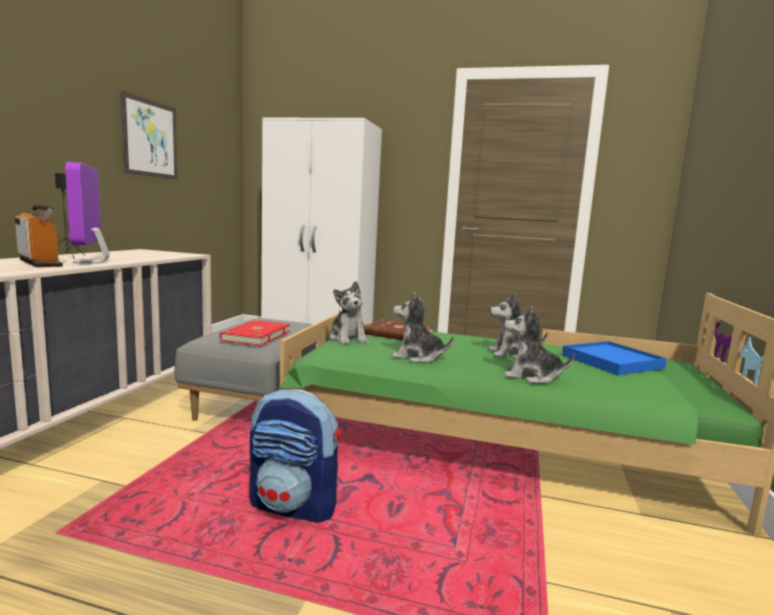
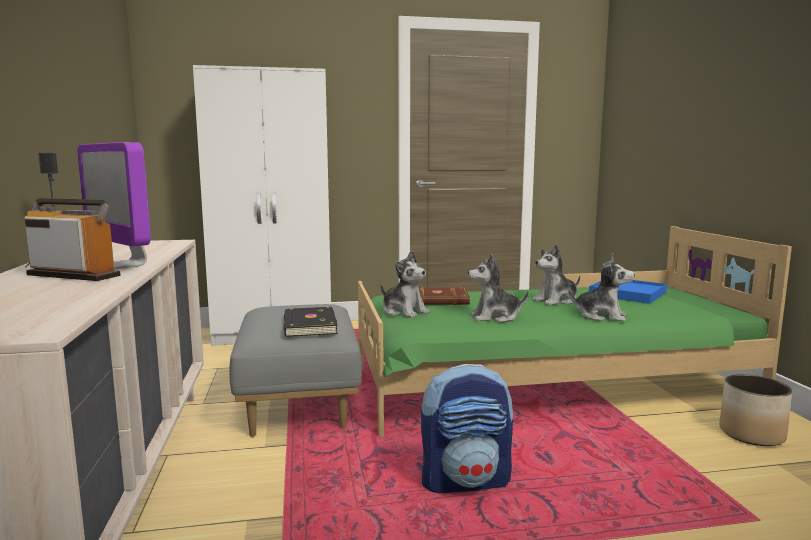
camera: 25 degrees left, 0 degrees up
(150, 138) = (76, 95): picture -> none
(255, 336) = (308, 325): red book -> black book
(531, 376) = (601, 316): plush toy -> plush toy turned 150 degrees counterclockwise
(681, 562) = (752, 434): none -> planter

